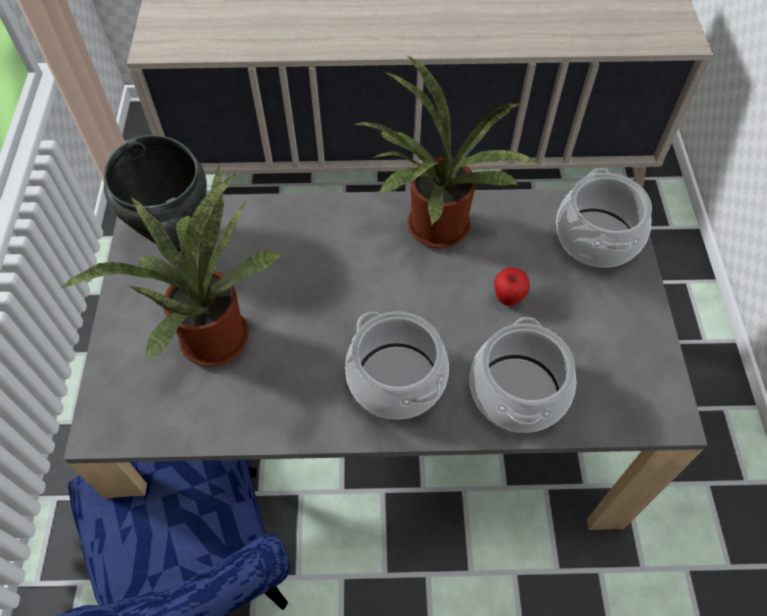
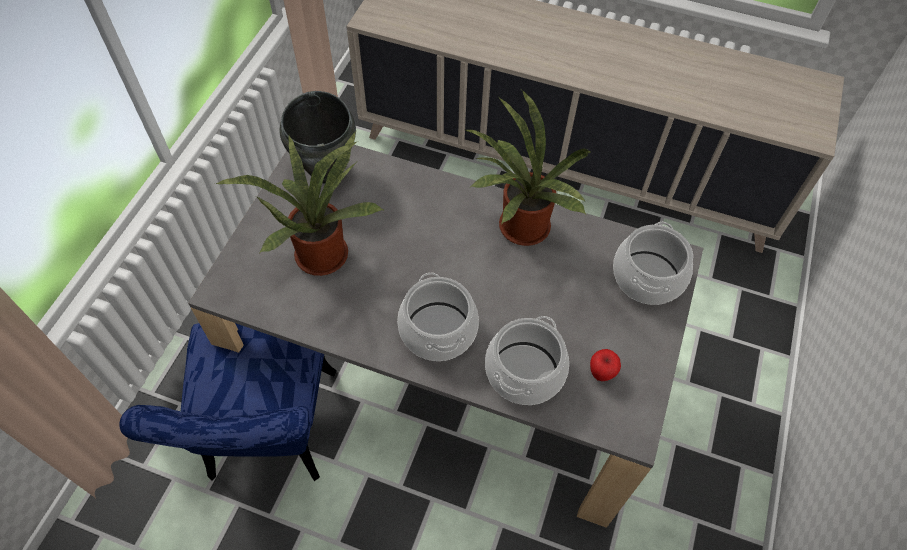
camera: 20 degrees right, 0 degrees up
(508, 298) = (552, 300): apple -> apple (601, 373)

